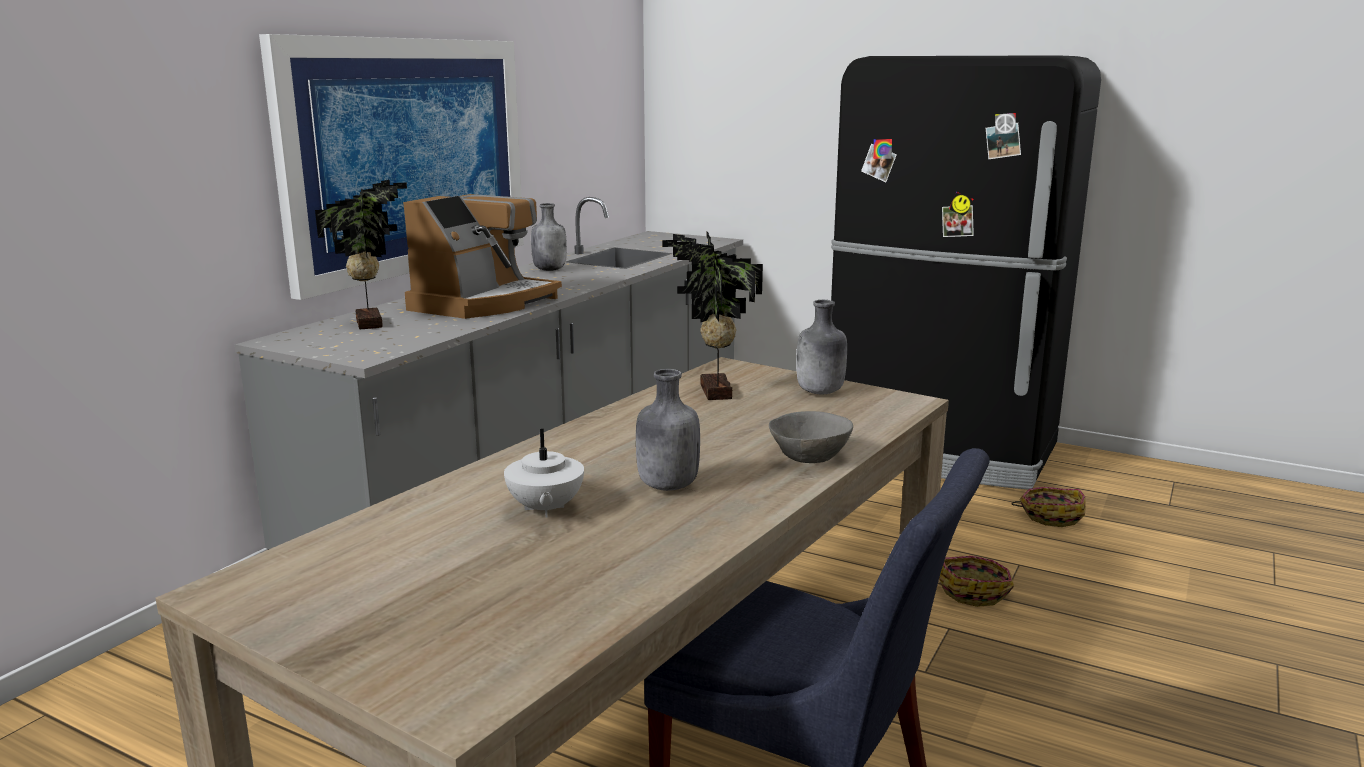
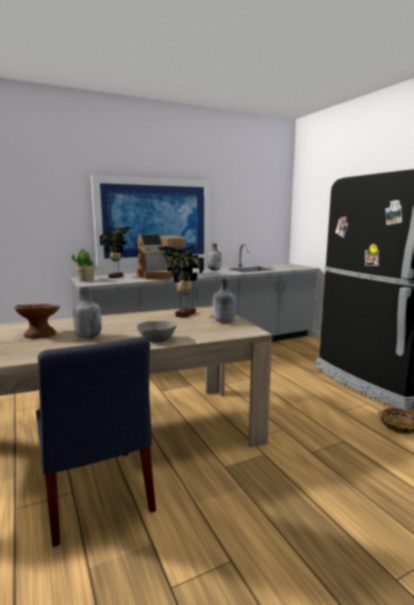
camera: 35 degrees right, 5 degrees down
(318, 346) = (86, 280): none -> potted plant
(545, 509) = (39, 334): white teapot -> brown bowl
(974, 591) = (301, 444): basket -> none

